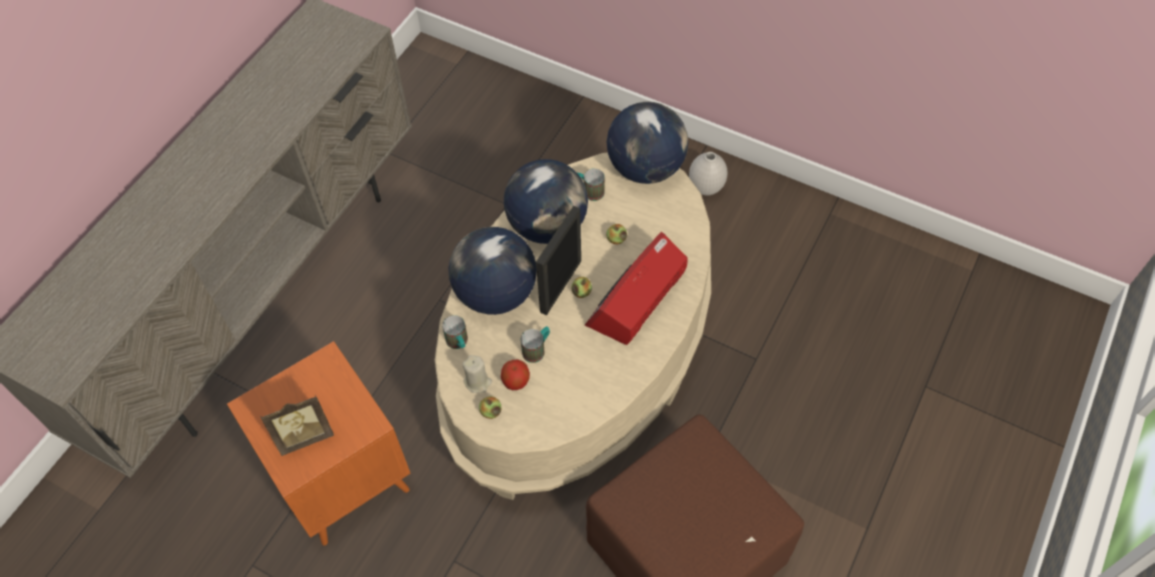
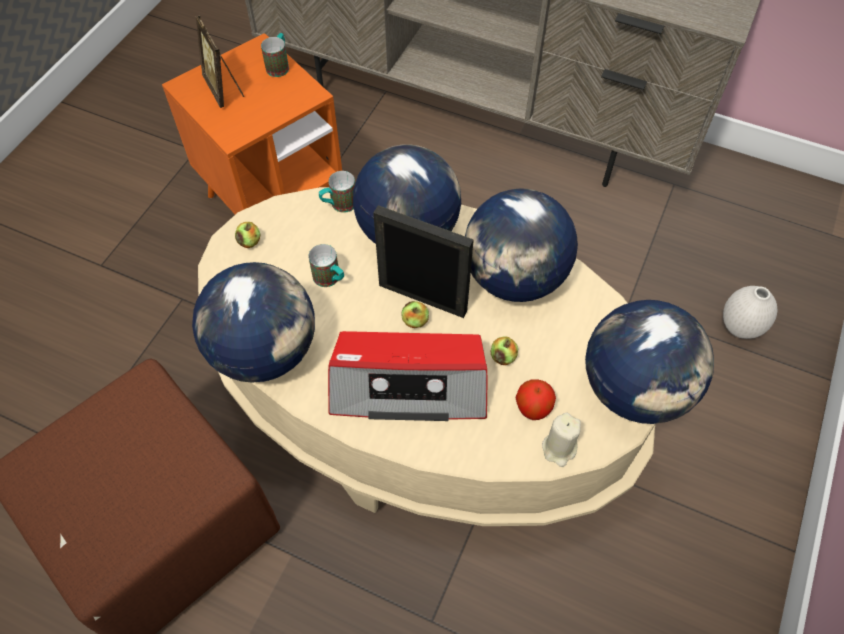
camera: 85 degrees right, 0 degrees up
(477, 382) = (288, 226): beige candle -> beige candle (559, 448)
(515, 381) = (287, 262): apple -> apple (533, 408)
(589, 191) = (578, 321): mug -> mug (279, 65)
(603, 395) = (265, 352): none -> globe
(637, 298) = (409, 385): radio -> radio turned 150 degrees clockwise
(705, 188) = (712, 549): white vase -> white vase (739, 327)

